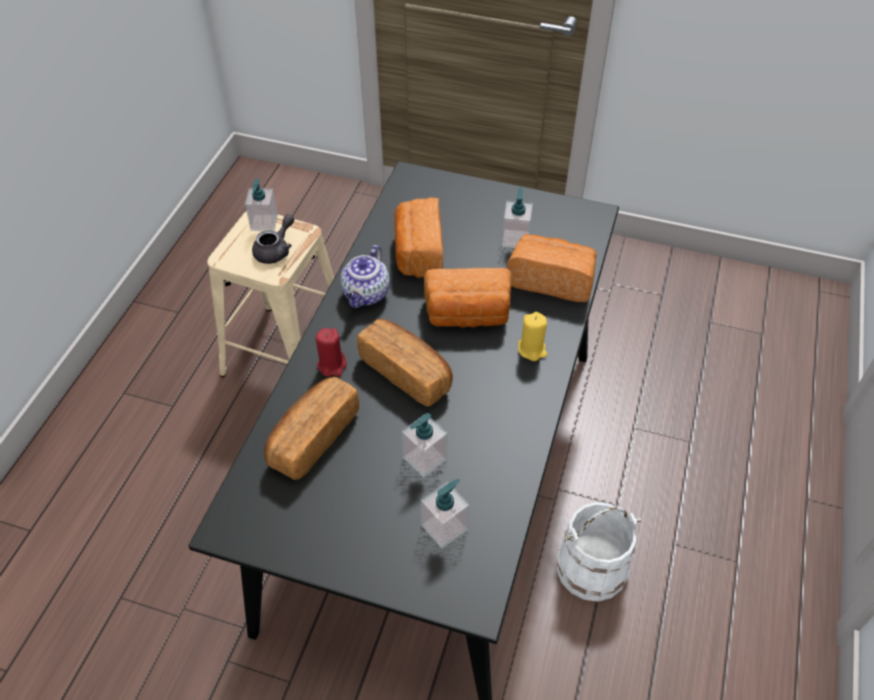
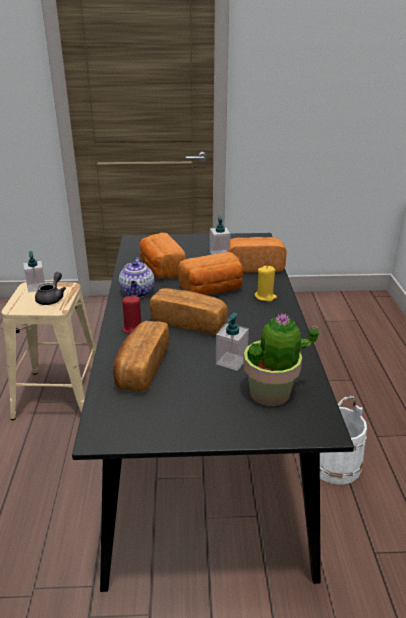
camera: 20 degrees left, 20 degrees down
(444, 527) = (270, 393): soap dispenser -> potted plant

